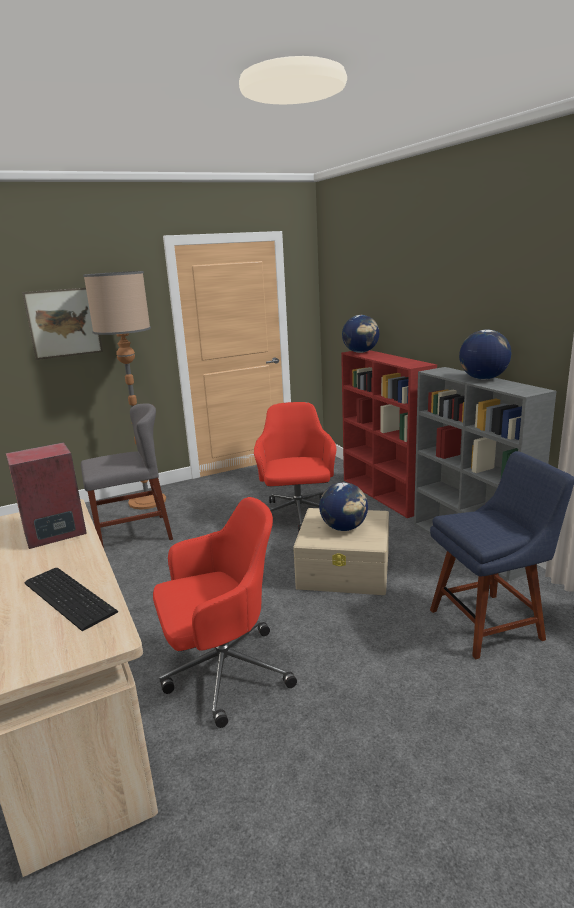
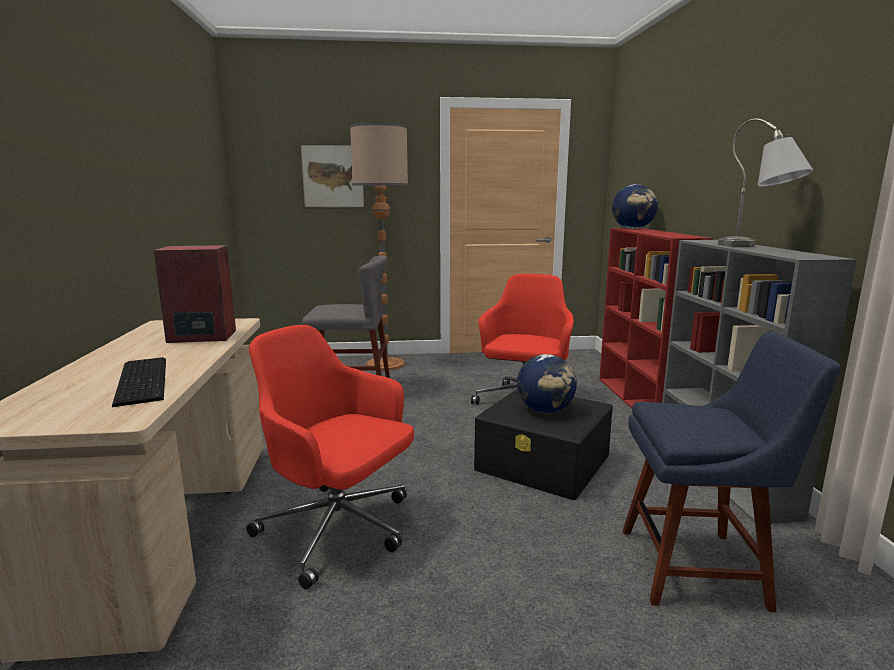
camera: 20 degrees right, 5 degrees down
(223, 672) = (339, 530): red office chair -> red office chair turned 150 degrees counterclockwise
(345, 568) = (544, 462): beige storage box -> black storage box
(483, 378) = (758, 247): globe -> grey table lamp

